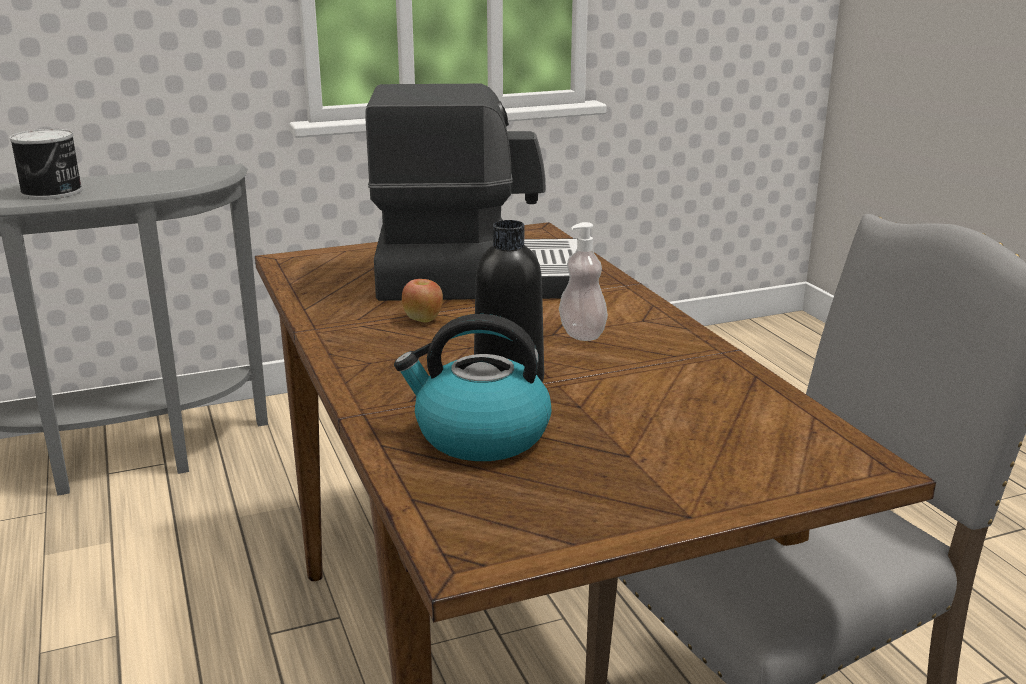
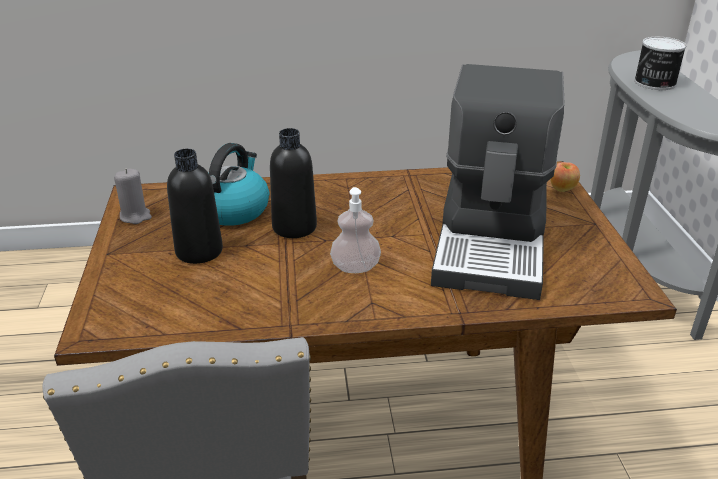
camera: 105 degrees right, 10 degrees up
(423, 319) = (410, 210): apple -> apple (562, 189)
(553, 525) = (135, 216): none -> grey candle
(621, 436) = (199, 251): none -> black bottle

